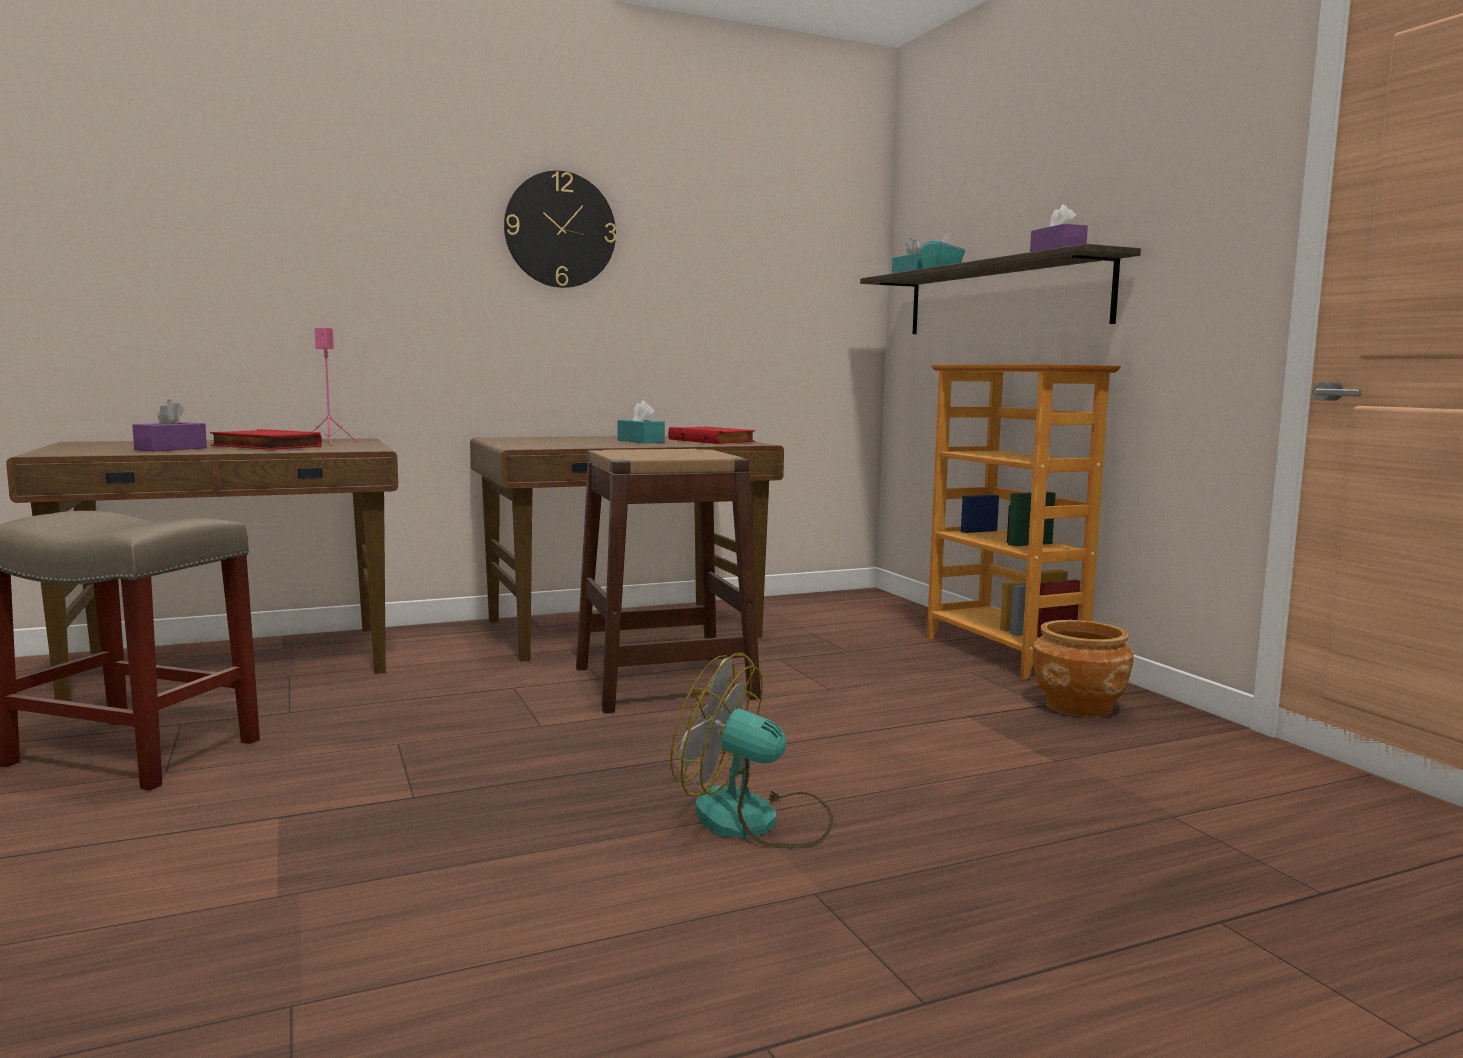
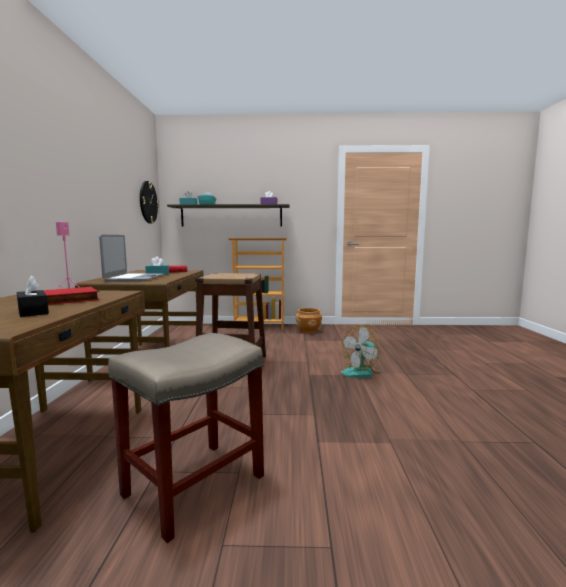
camera: 65 degrees left, 0 degrees up
(171, 449) = (33, 312): purple tissue box -> black tissue box
(556, 441) = (135, 278): none -> laptop
(560, 230) = (88, 171): wall clock -> wall clock (148, 202)

